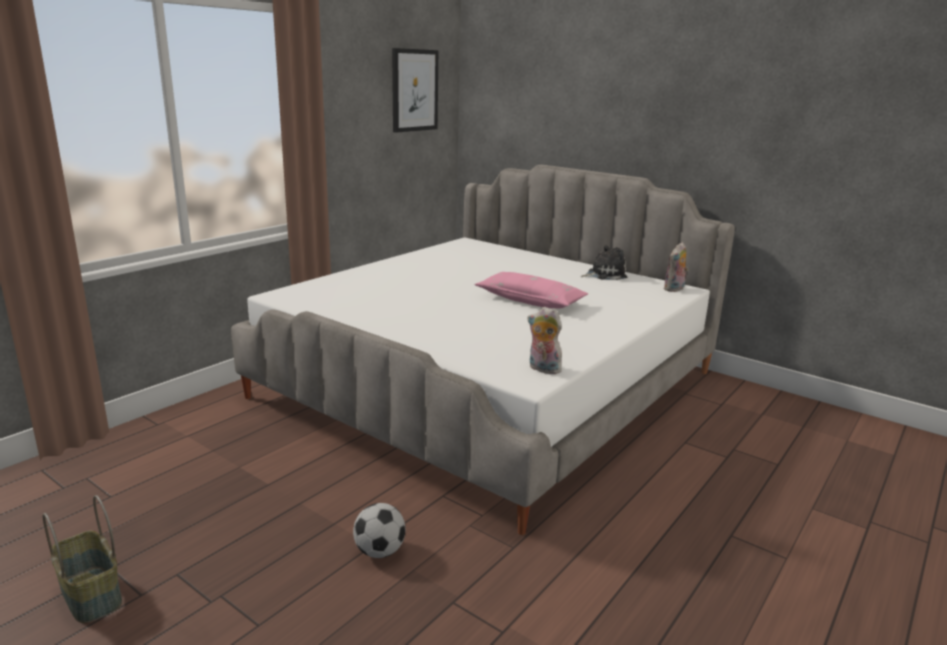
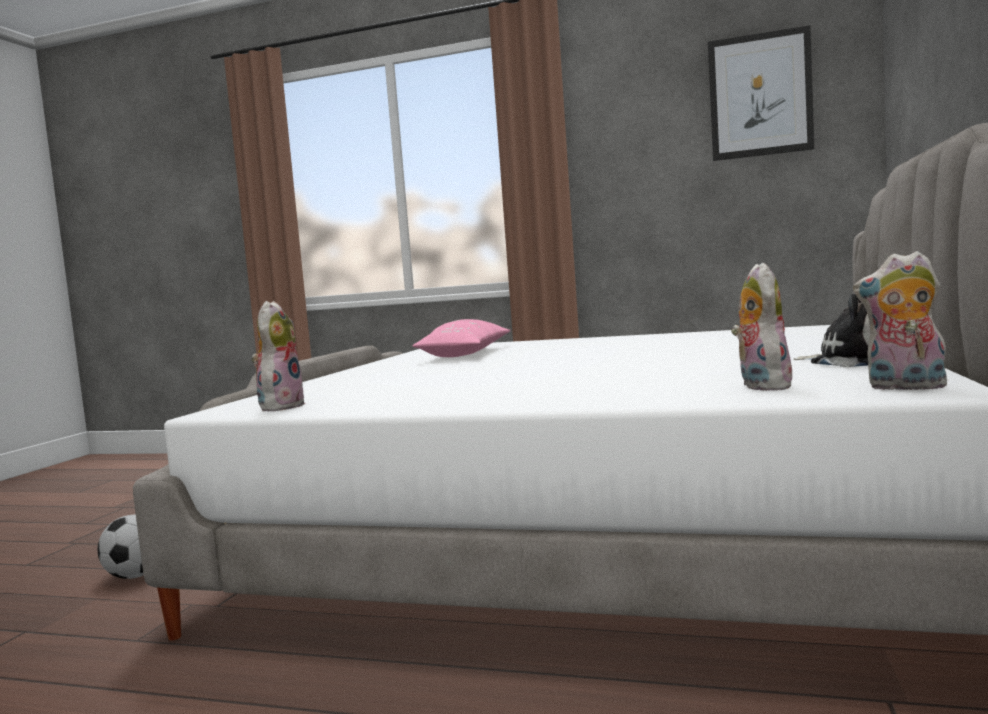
camera: 70 degrees right, 15 degrees down
(89, 595) = (89, 512): basket -> none
(530, 300) = (586, 369): pink pillow -> pink pillow (466, 354)
(642, 298) = (761, 386): none -> plush toy

